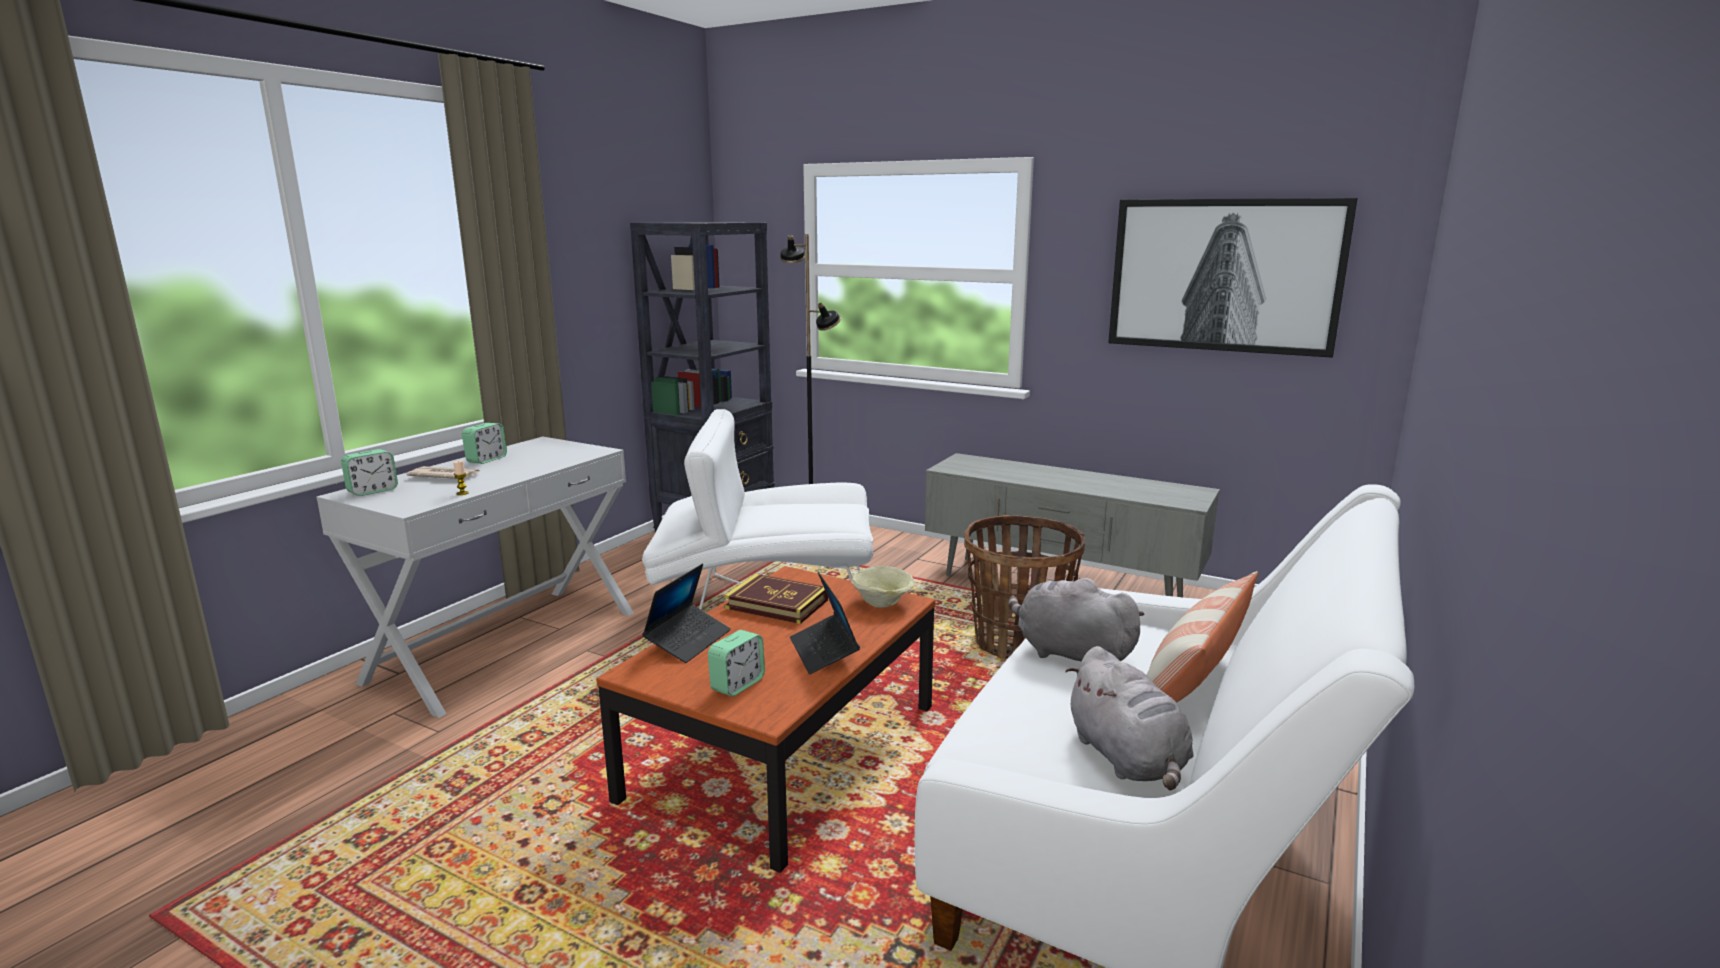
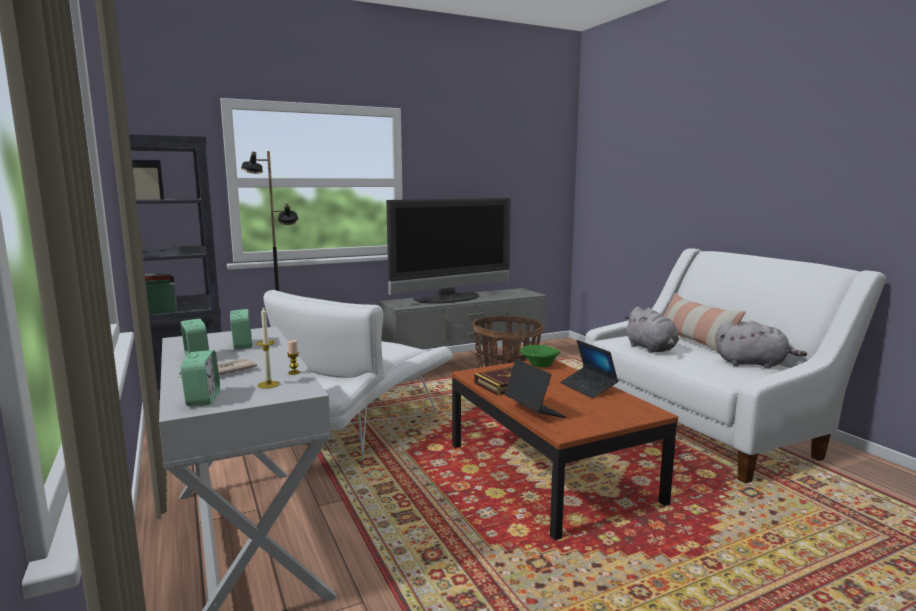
camera: 55 degrees left, 5 degrees down
(421, 496) = (268, 384): none -> candle
(737, 685) = (609, 412): alarm clock -> alarm clock (242, 345)
(824, 652) = (588, 388): laptop -> laptop turned 45 degrees clockwise
(883, 602) = (540, 365): beige bowl -> green bowl
(1042, 475) = (450, 299): none -> television
(1069, 653) = (651, 349): grey plush toy -> grey plush toy turned 90 degrees counterclockwise
(1224, 275) = (502, 178): picture -> none

